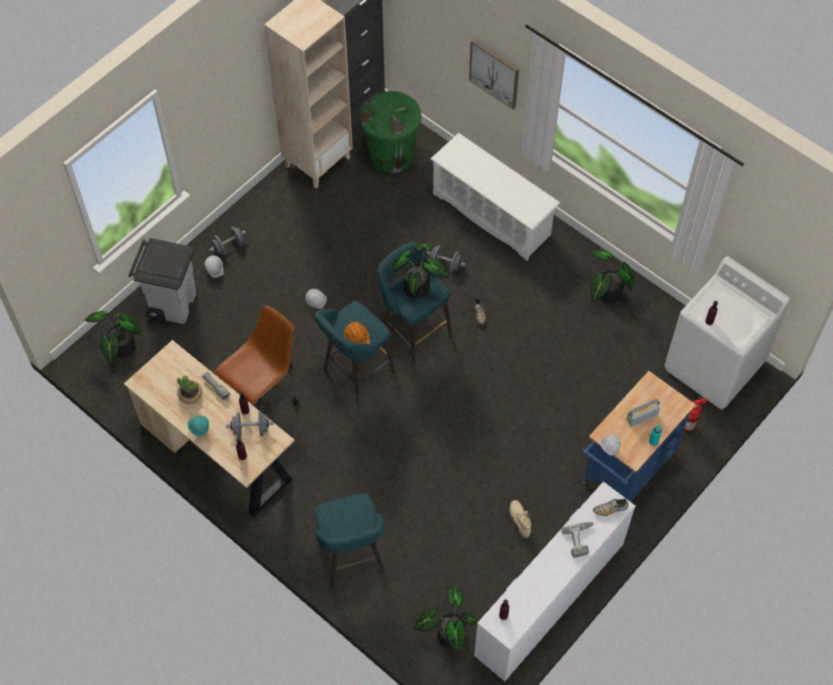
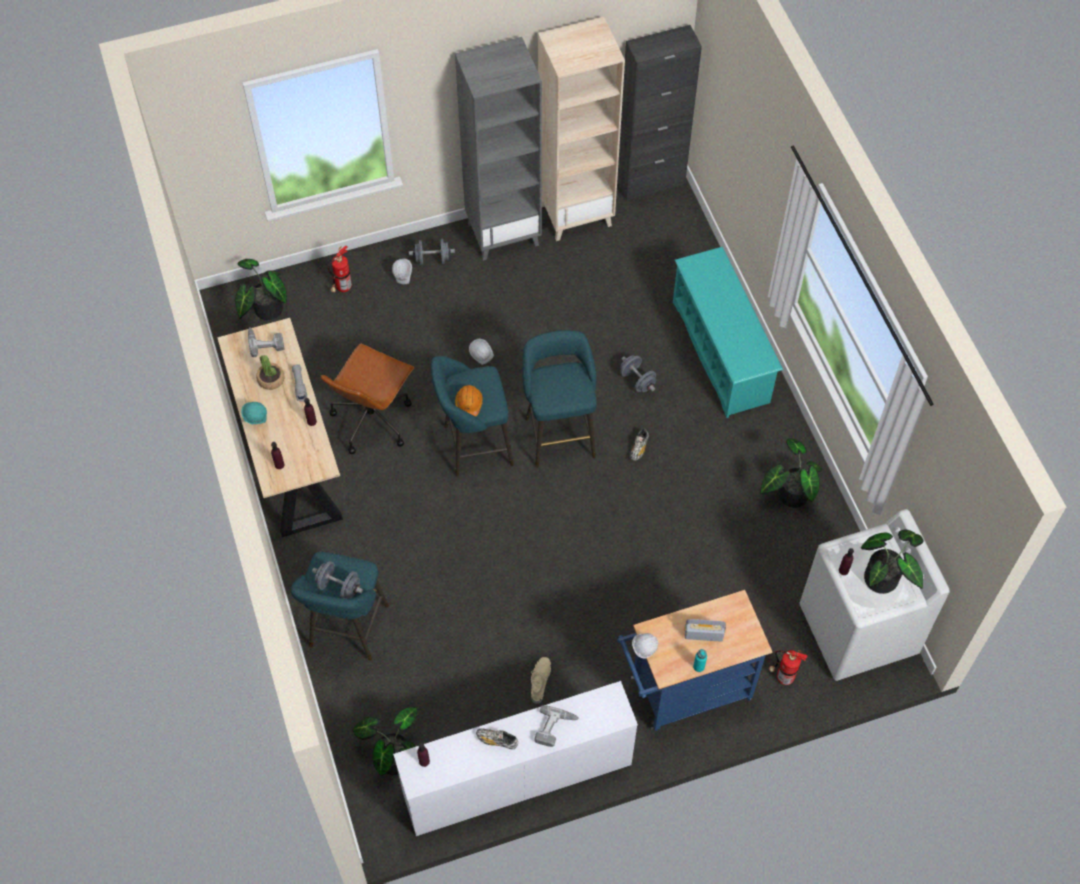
camera: 30 degrees right, 0 degrees up
(166, 367) = (265, 342): none -> power drill
(172, 303) = (342, 288): grey trash can -> fire extinguisher
(250, 430) = (304, 443): grey dumbbell -> grey dumbbell (339, 587)
(264, 391) = (372, 419): brown office chair -> brown office chair turned 135 degrees clockwise
(271, 201) = (503, 234): none -> grey bookcase
(391, 155) = (655, 242): green trash can -> none
(419, 285) = (566, 382): potted plant -> potted plant (885, 577)
(492, 214) = (721, 352): white shoe rack -> turquoise shoe rack
(494, 73) = (769, 193): picture -> none
(610, 509) = (607, 714): shoe -> shoe (497, 740)

